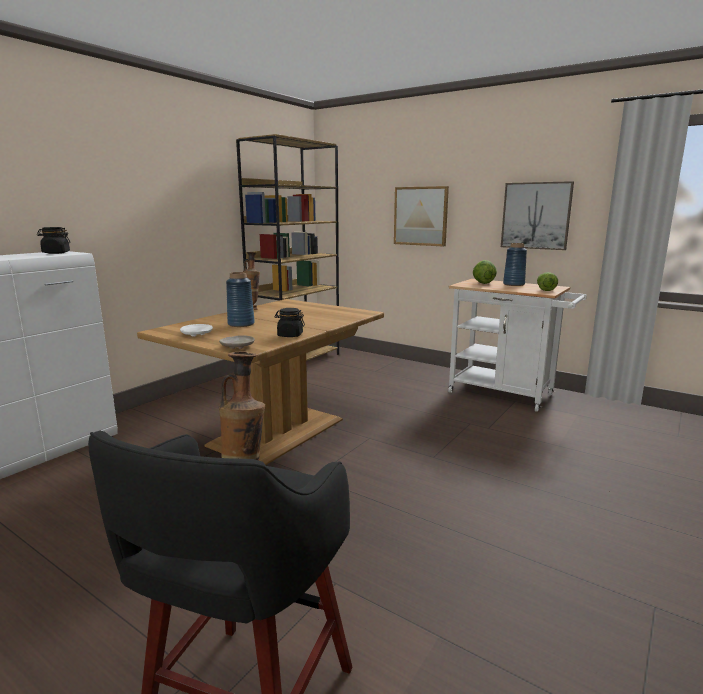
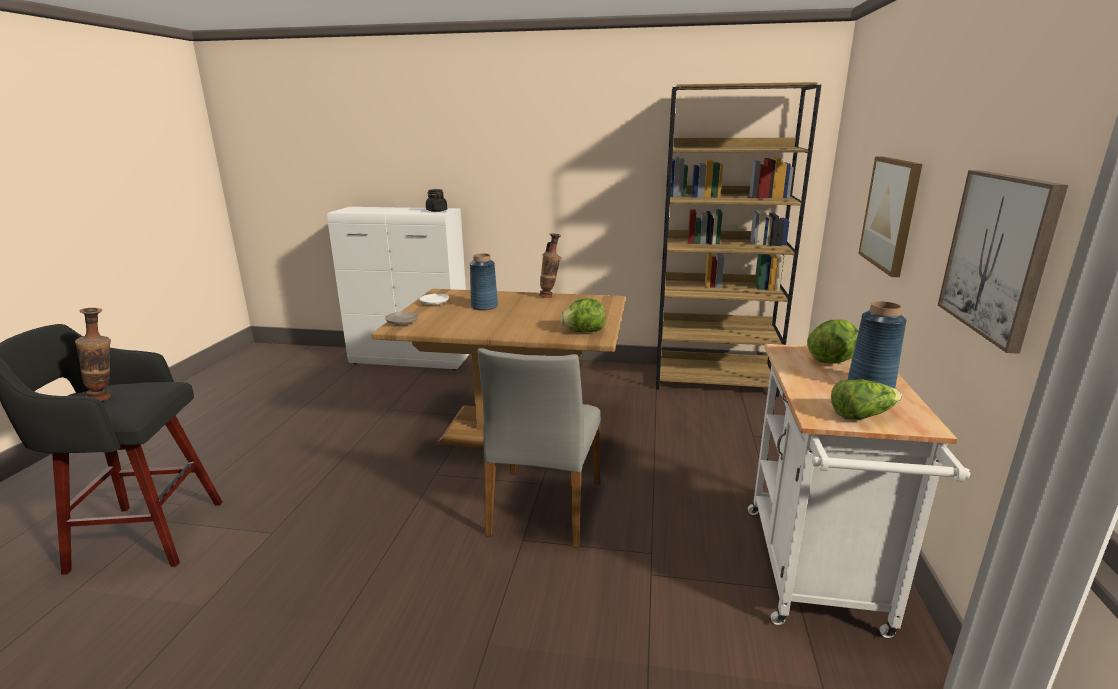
camera: 65 degrees right, 5 degrees up
(290, 335) = (455, 330): black jar -> none
(349, 313) = (583, 332): none -> lettuce
(400, 443) = (543, 507): none -> grey chair

